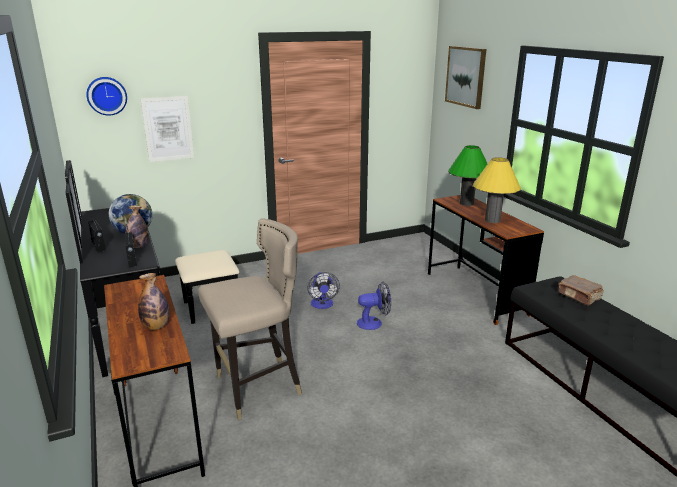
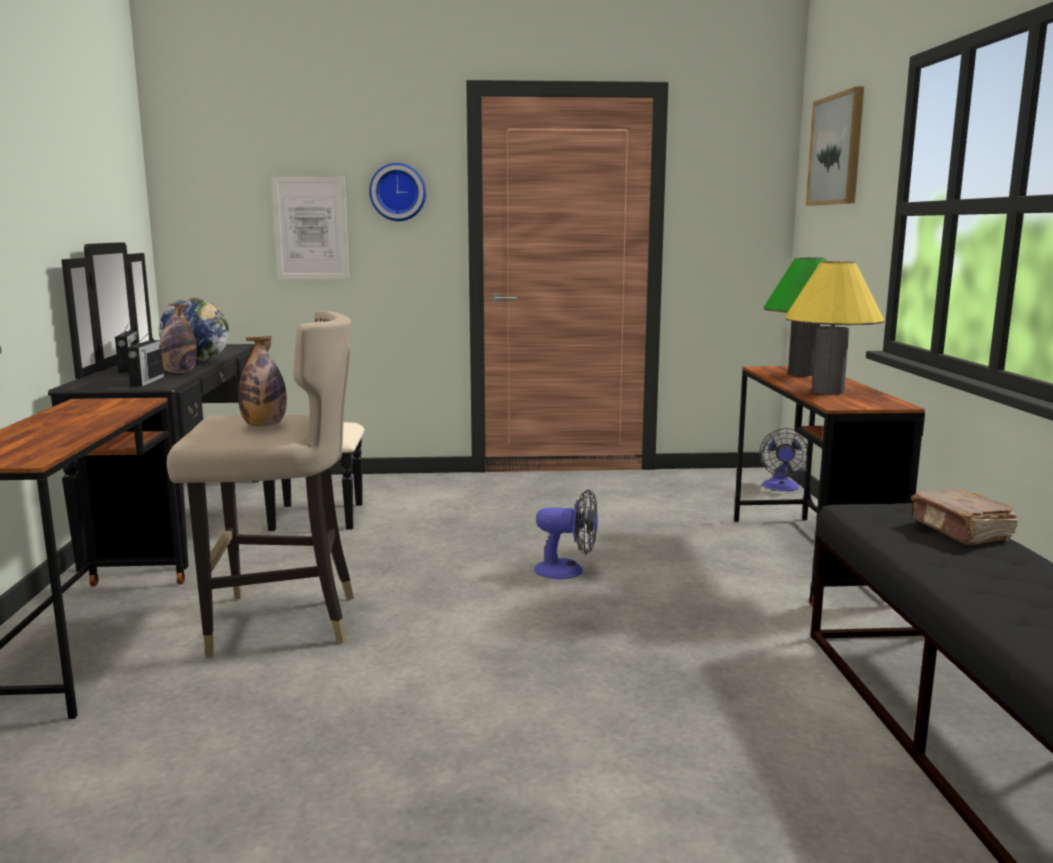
camera: 20 degrees right, 10 degrees down
(107, 96) = (223, 170): wall clock -> wall clock (398, 192)
(156, 326) = (59, 436): bottle -> bottle (264, 426)
(322, 305) = (499, 536): fan -> fan (781, 488)

